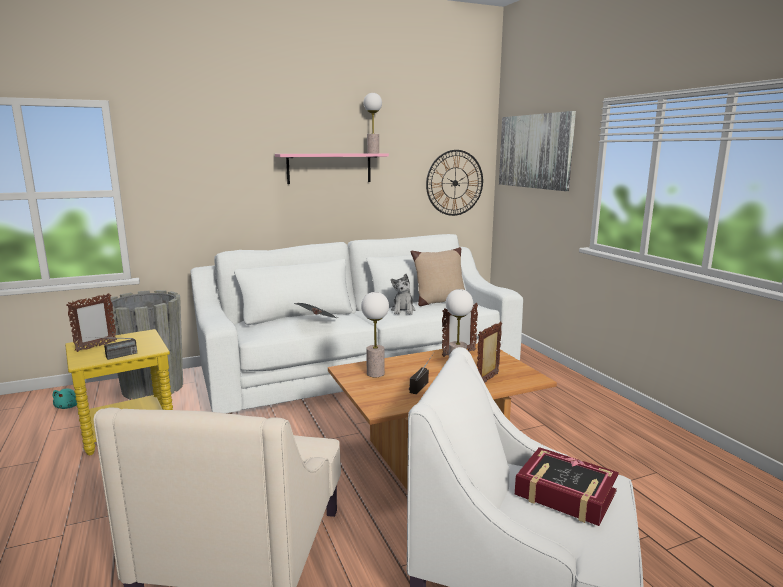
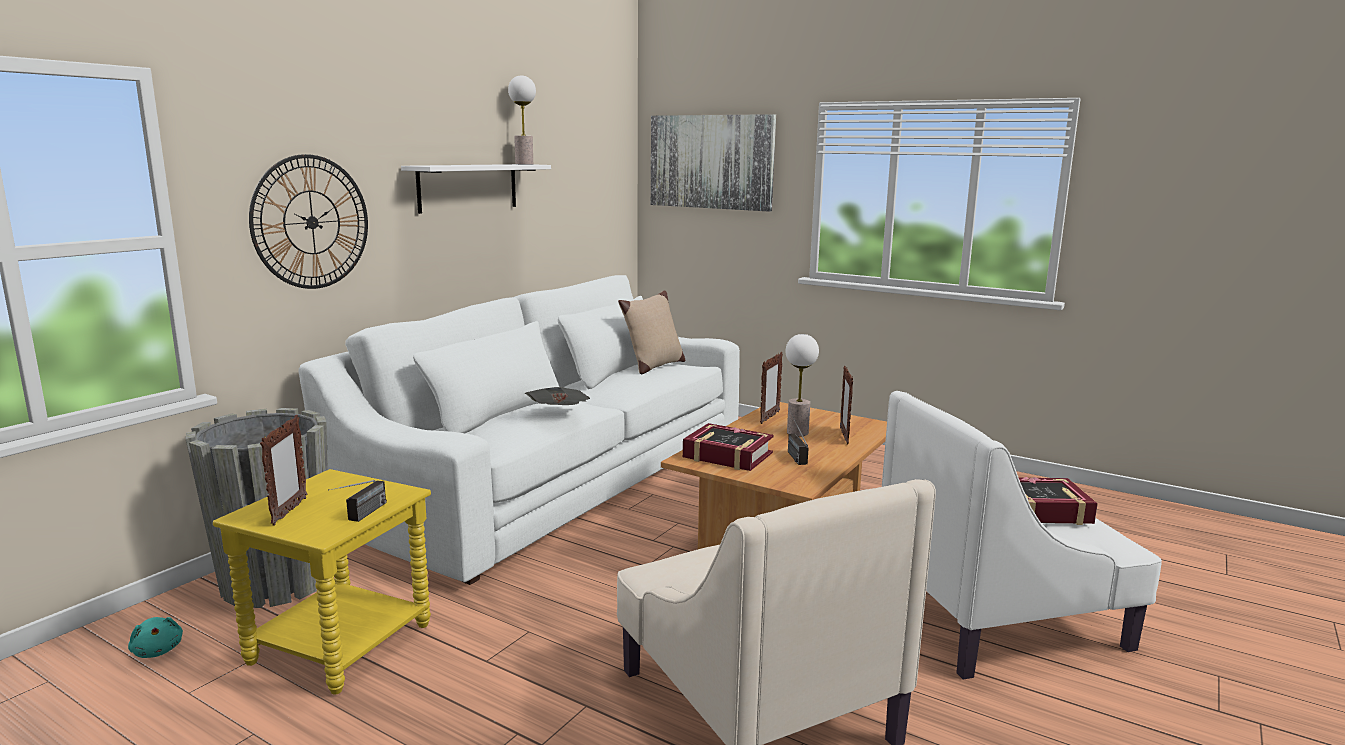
camera: 35 degrees left, 0 degrees up
(329, 168) = (468, 187): pink shelf -> white shelf
(375, 373) = (727, 455): table lamp -> book
(403, 310) = (628, 383): plush toy -> none
(455, 183) = (601, 204): wall clock -> wall clock (311, 222)

